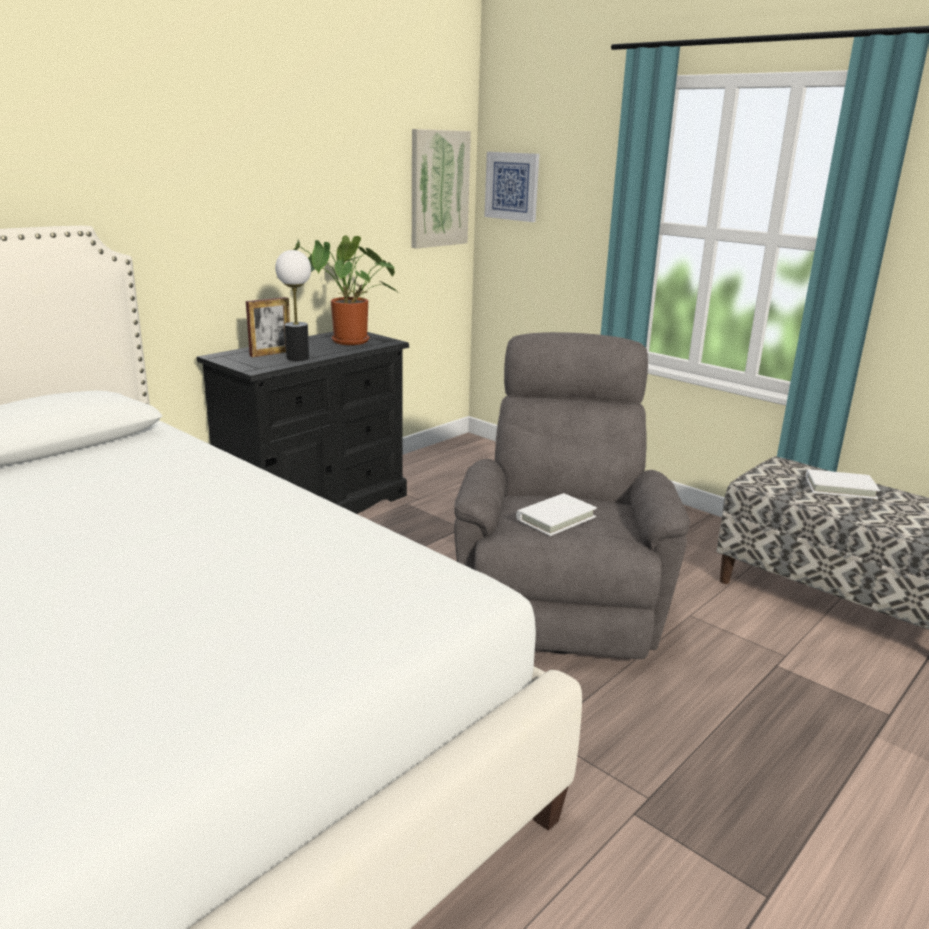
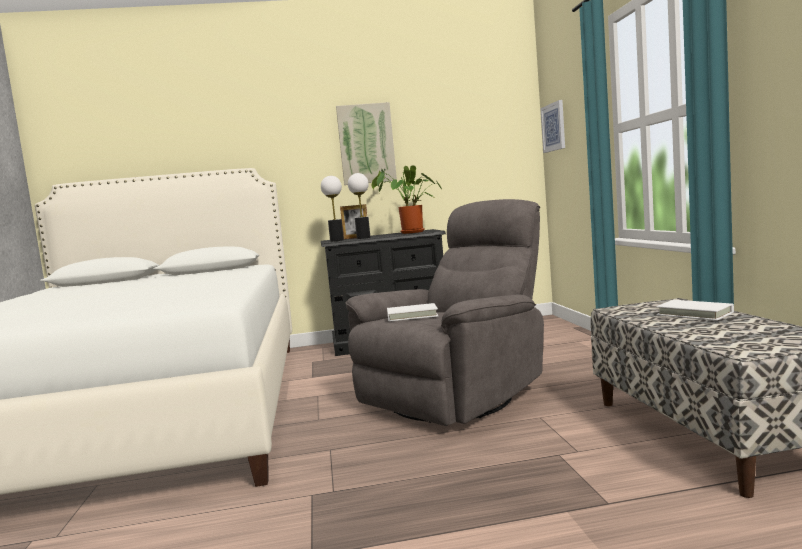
camera: 40 degrees right, 15 degrees down
(258, 364) = (337, 240): none -> table lamp
(438, 189) = (504, 137): picture -> picture (366, 144)

